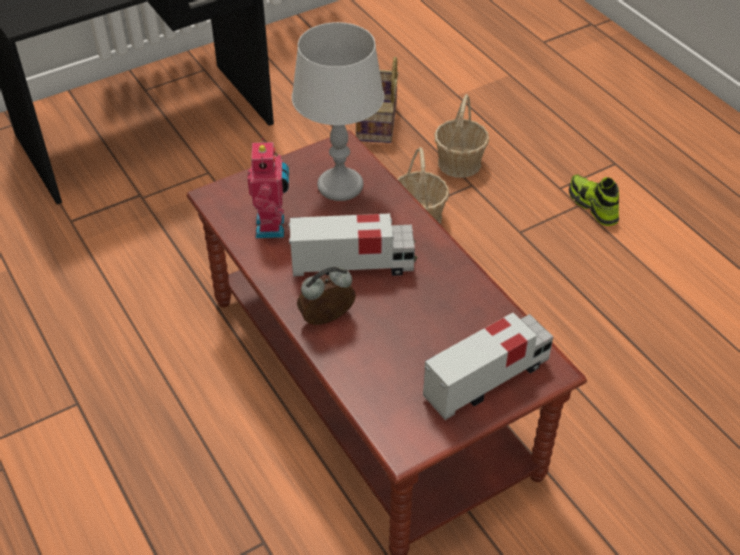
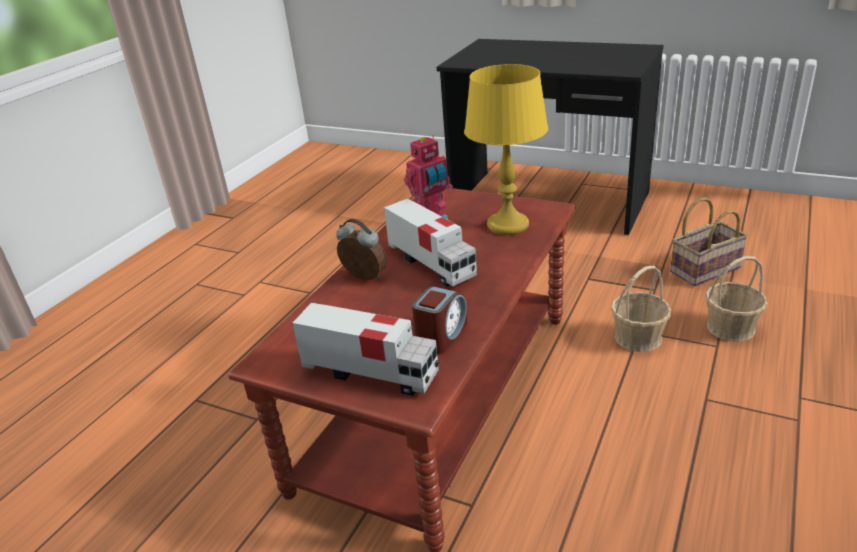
camera: 60 degrees right, 15 degrees down
(340, 185) = (508, 225): grey table lamp -> yellow table lamp
(474, 314) = (441, 335): none -> alarm clock
(592, 206) = (813, 430): shoe -> none

